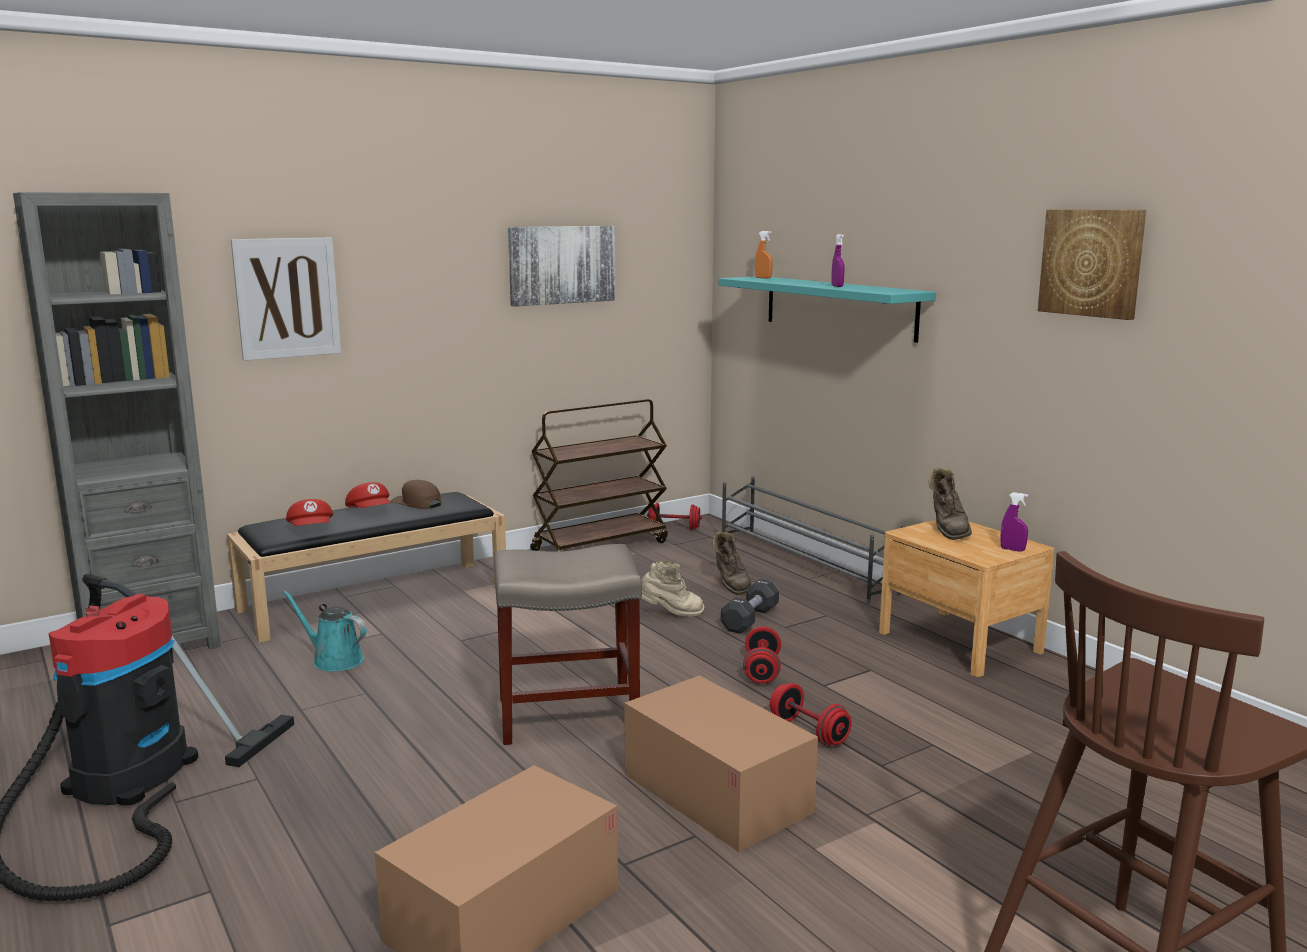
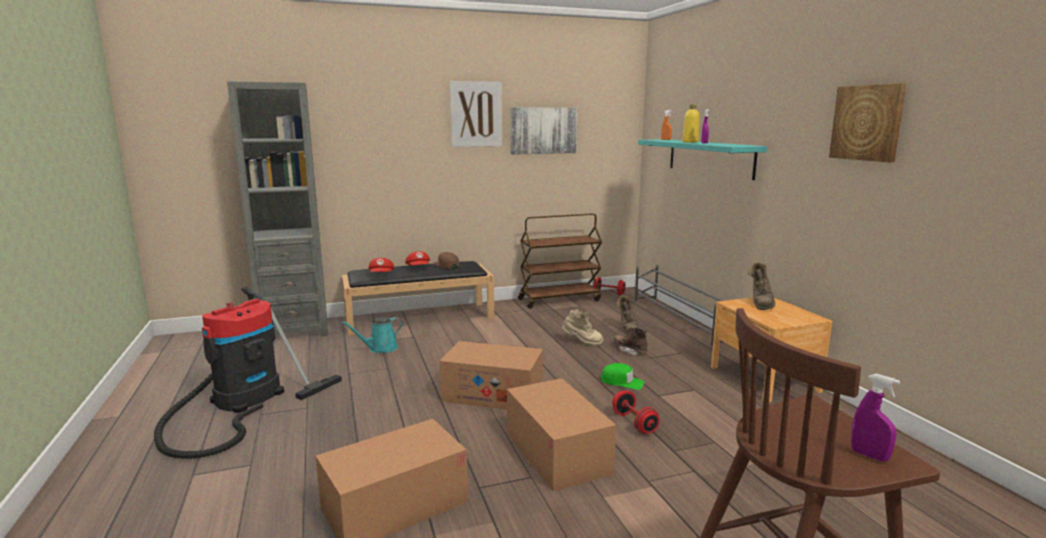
camera: 15 degrees right, 0 degrees up
(287, 298) = (379, 145): picture -> picture (476, 114)
(334, 660) = (380, 348): turquoise watering can -> turquoise watering can turned 75 degrees counterclockwise
(570, 715) = (492, 394): beige stool -> cardboard box
(750, 619) = (629, 350): black dumbbell -> brown boot
(762, 671) = (622, 382): red dumbbell -> green cap
(811, 283) = (690, 142): none -> yellow bottle
(1012, 549) = (800, 319): purple spray bottle -> purple spray bottle (869, 455)

